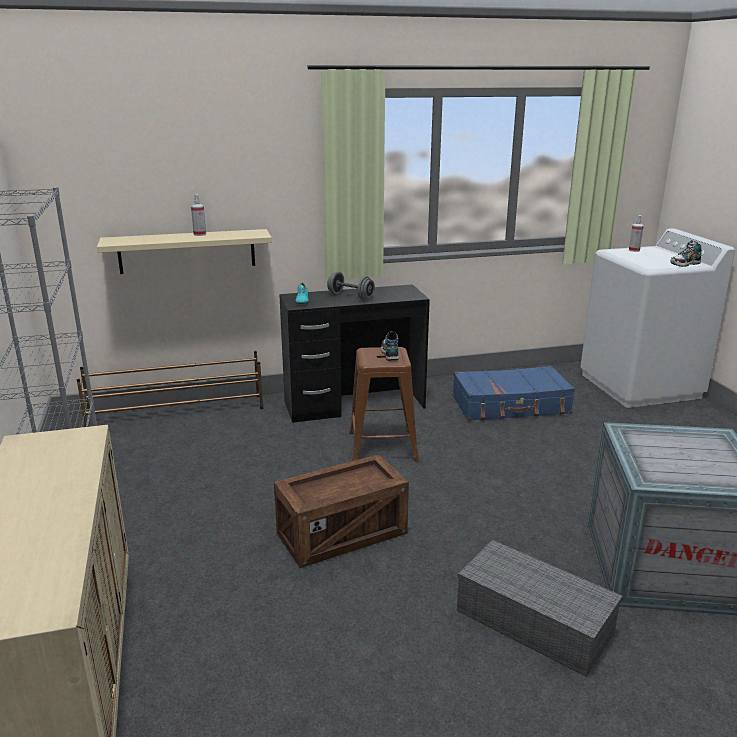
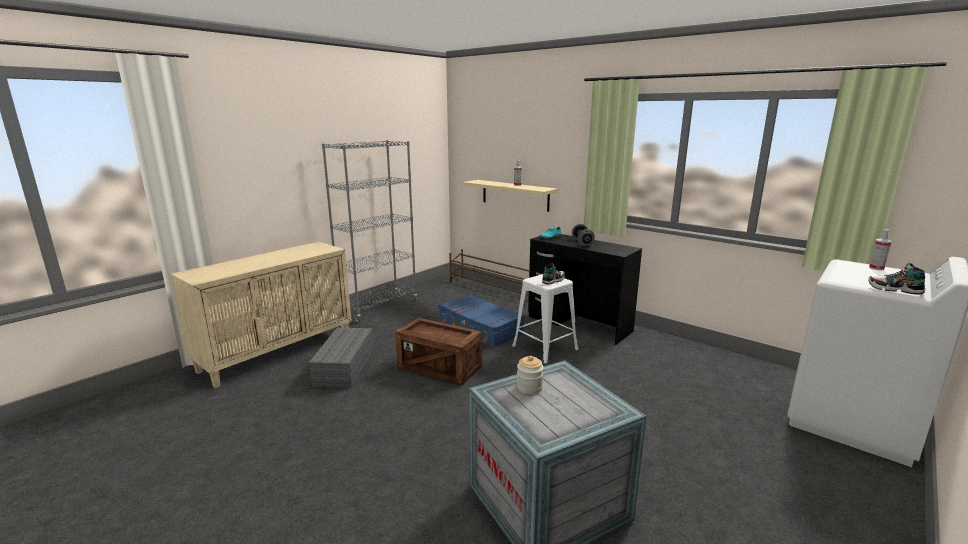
camera: 55 degrees right, 5 degrees down
(382, 446) = (545, 348): brown stool -> white stool
(511, 405) = (681, 372): blue suitcase -> blue suitcase (480, 329)
(531, 621) = (420, 455): grey storage box -> grey storage box (344, 366)
(652, 458) = (529, 387): none -> jar

